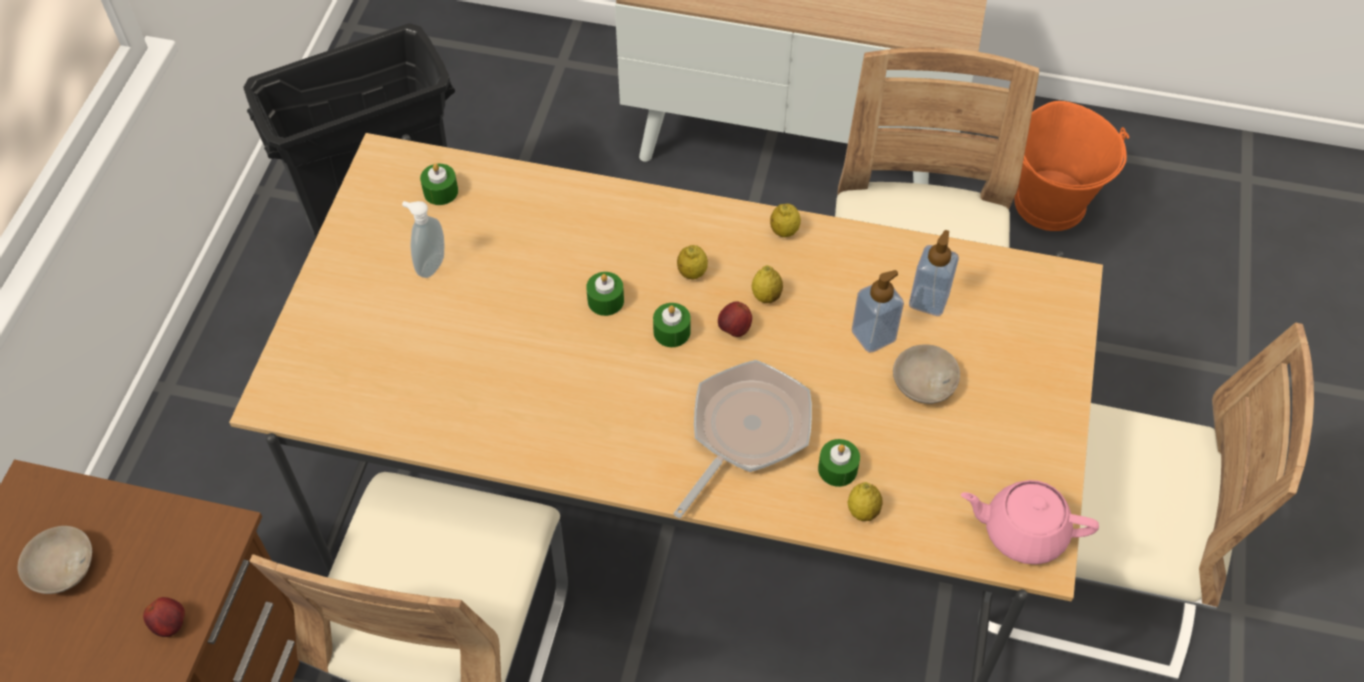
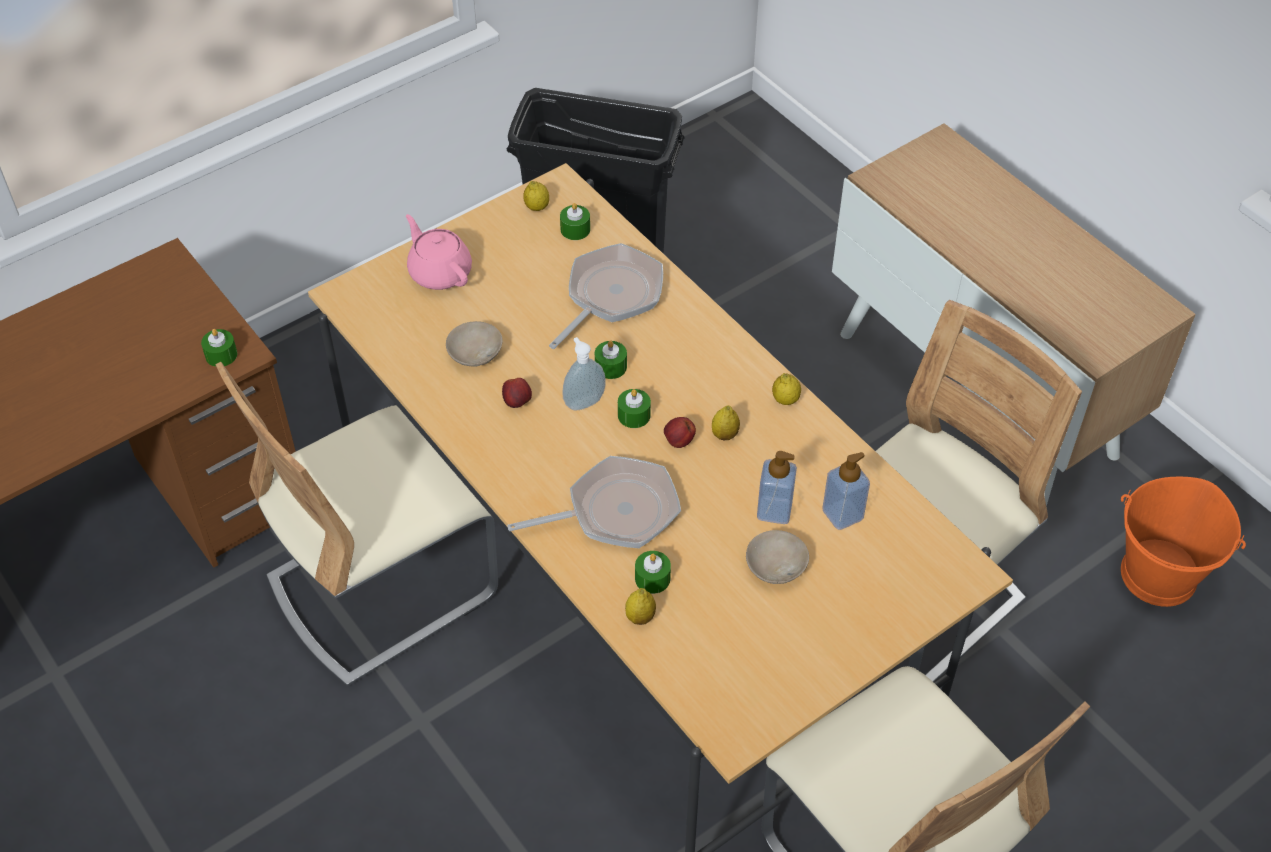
camera: 40 degrees right, 5 degrees down
(61, 567) = (143, 315): beige bowl -> beige bowl (475, 352)
(171, 624) = (167, 387): apple -> apple (517, 402)
(196, 549) = (221, 355): none -> green candle
(430, 264) = (521, 272): soap dispenser -> soap dispenser (583, 401)
(538, 234) = (610, 296): none -> frying pan
(692, 273) = (689, 386): lemon -> lemon (537, 207)
(1022, 531) = (740, 711): pink teapot -> pink teapot (440, 272)

